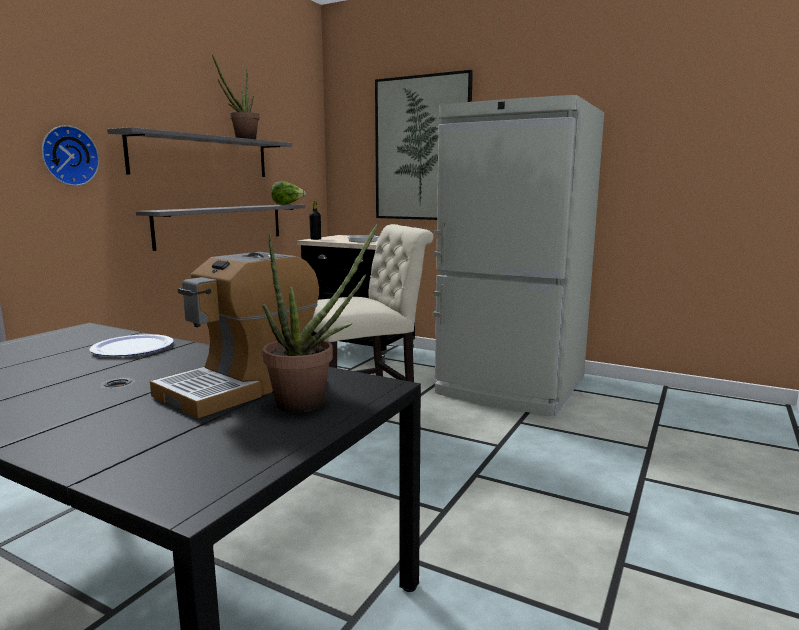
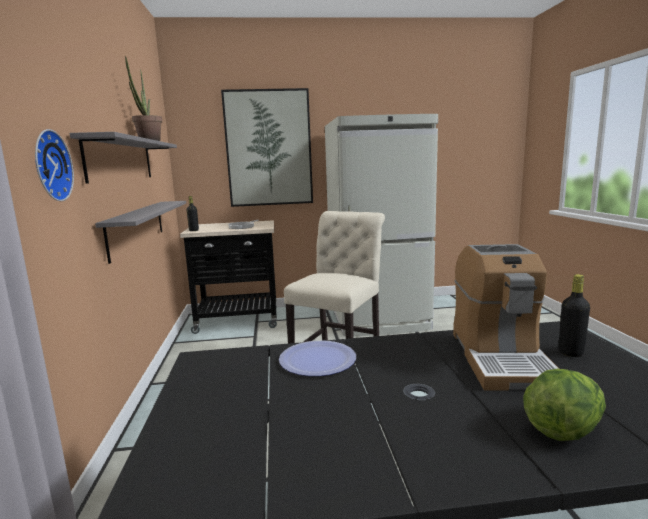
camera: 35 degrees left, 0 degrees up
(287, 204) = (173, 201): lettuce -> lettuce (563, 428)
(311, 402) = (570, 352): potted plant -> black bottle

